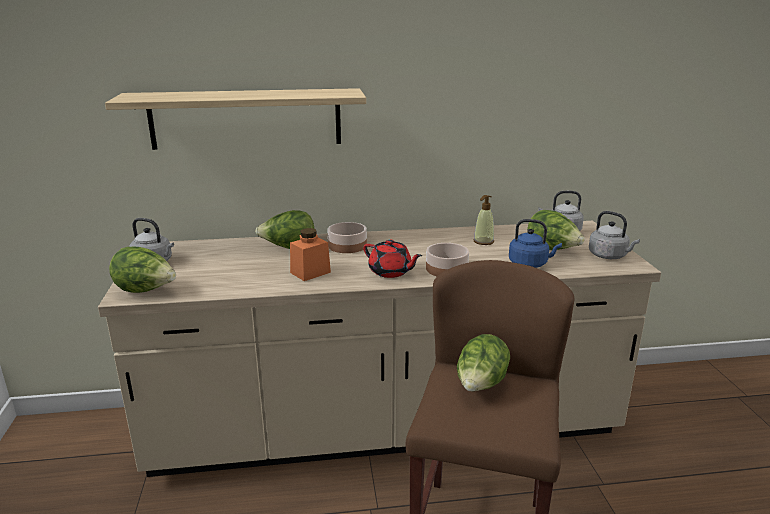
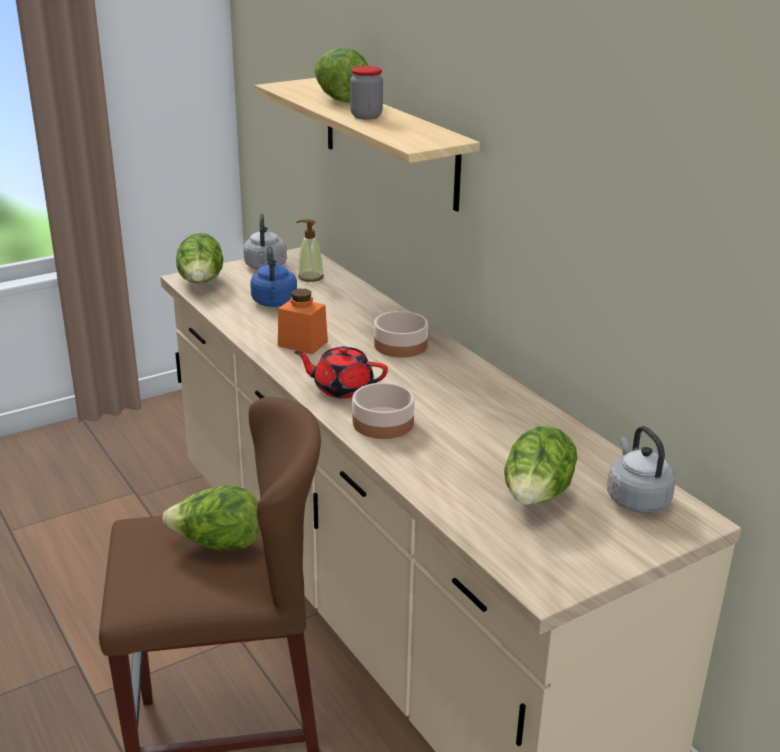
camera: 65 degrees right, 5 degrees up
(262, 94) = (366, 116): none -> jar
(288, 248) = (361, 315): lettuce -> lettuce (340, 99)
(391, 272) = (342, 388): red teapot -> red teapot turned 90 degrees clockwise
(483, 241) = (511, 434): soap dispenser -> soap dispenser (310, 277)
(530, 264) = (457, 484): blue kettle -> blue kettle (274, 303)
(609, 256) = (563, 557): grey kettle -> none

